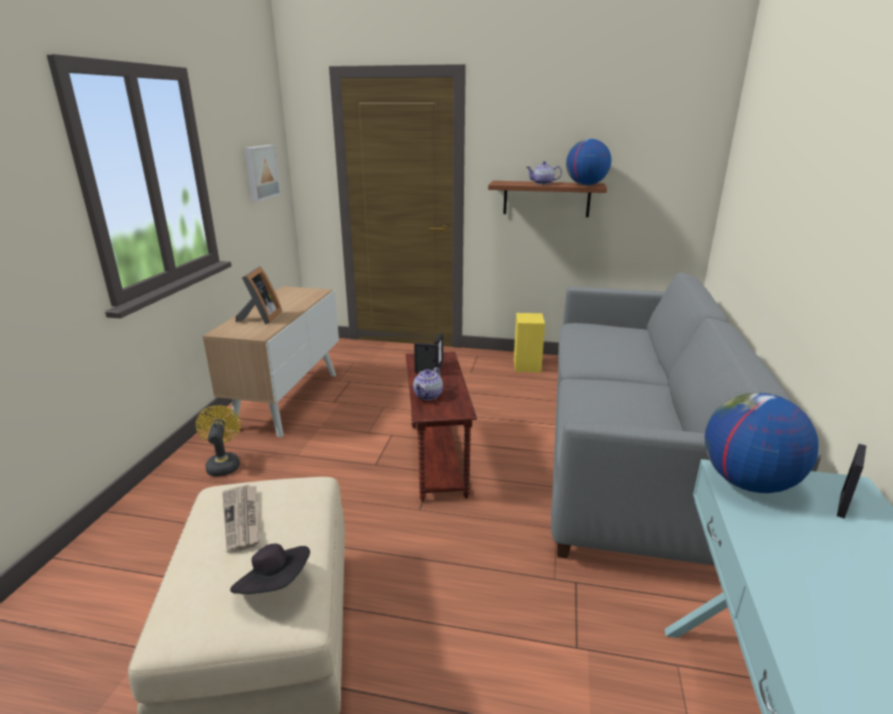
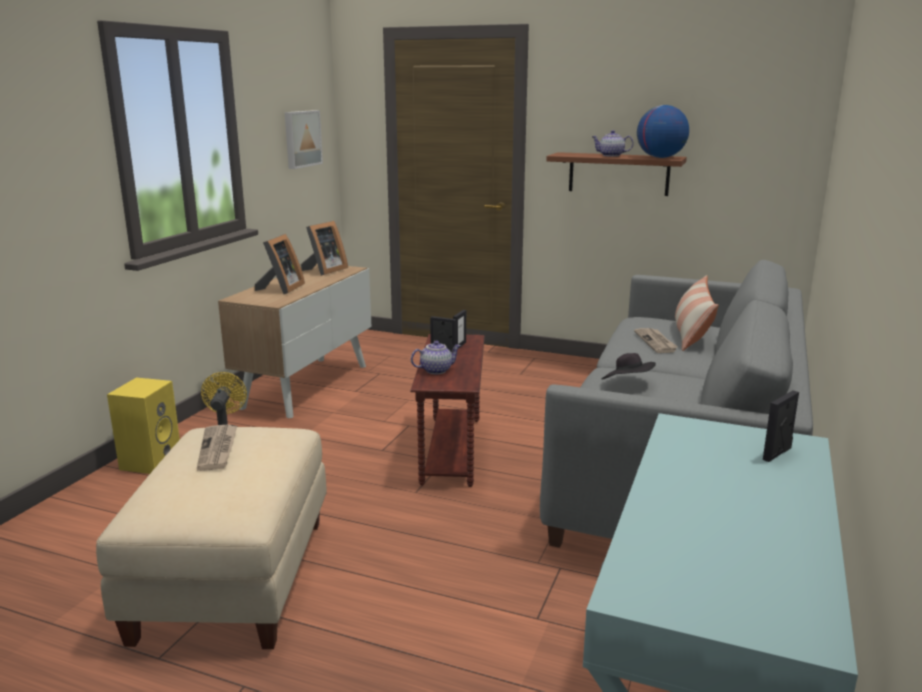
camera: 10 degrees right, 5 degrees down
(275, 585) = (232, 495): black hat -> black hat (628, 384)
(295, 295) = (324, 271): none -> picture frame
(428, 396) = (436, 370): teapot -> teapot turned 150 degrees counterclockwise
(526, 365) = (589, 371): yellow speaker -> yellow speaker (150, 461)
(604, 349) = (656, 342): none -> newspaper
(627, 338) = (691, 334): none -> pillow
(747, 482) = (691, 432): globe -> none

